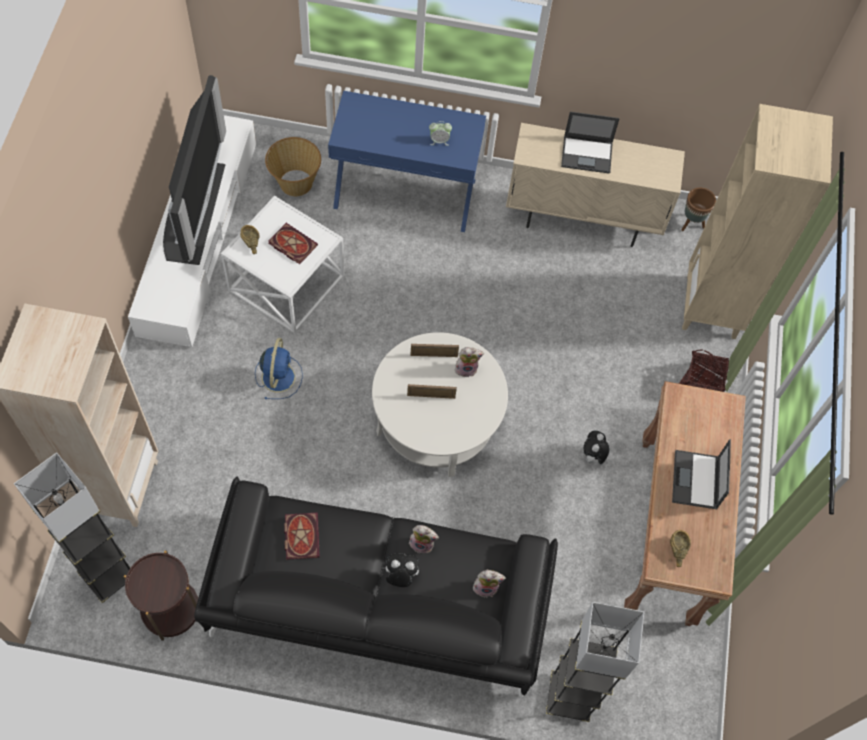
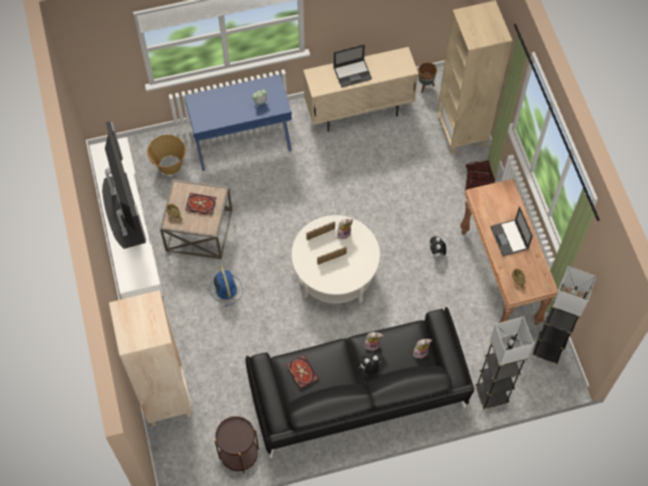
camera: 20 degrees left, 0 degrees up
(108, 575) = (190, 452): grey floor lamp -> grey floor lamp (547, 349)
(286, 283) = (199, 231): white side table -> brown side table

